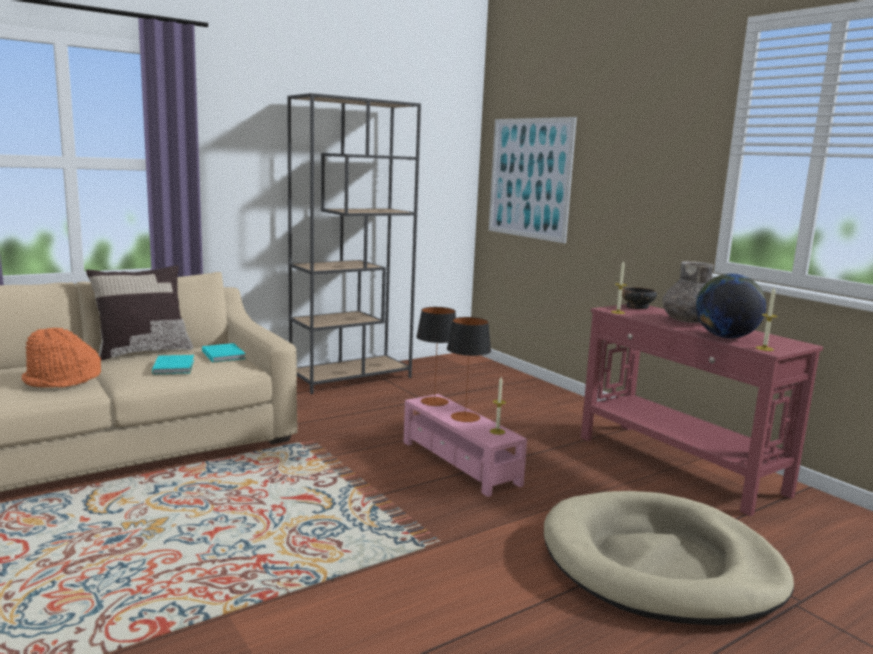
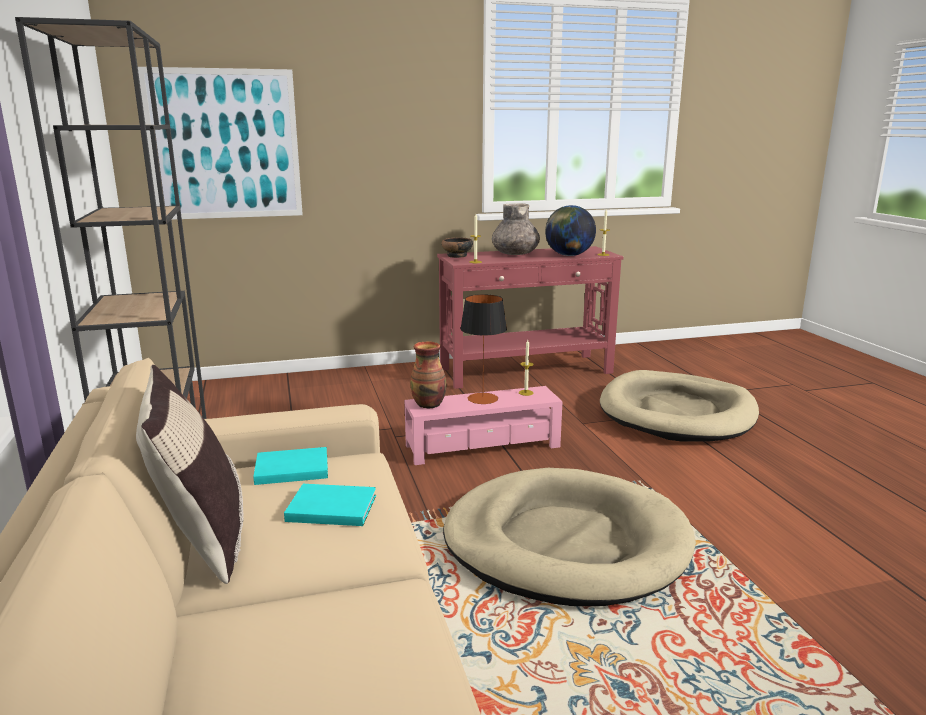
camera: 70 degrees left, 5 degrees up
(63, 380) = (347, 616): orange hat -> none
(302, 510) = (565, 543): none -> beige dog bed
(434, 401) = (429, 404): table lamp -> vase

